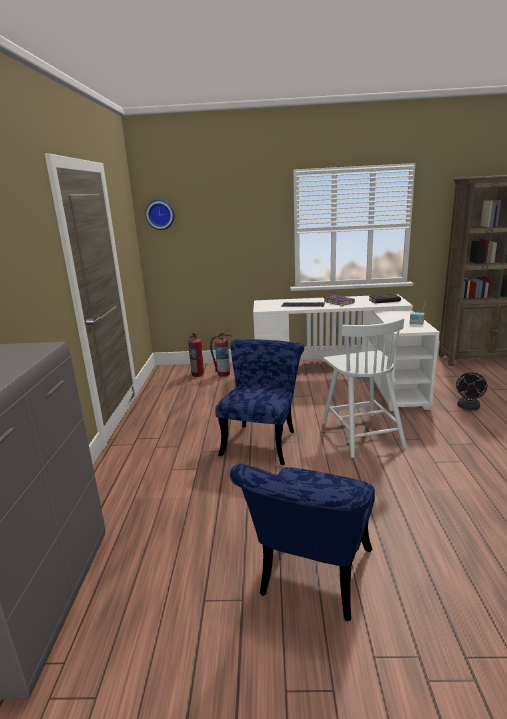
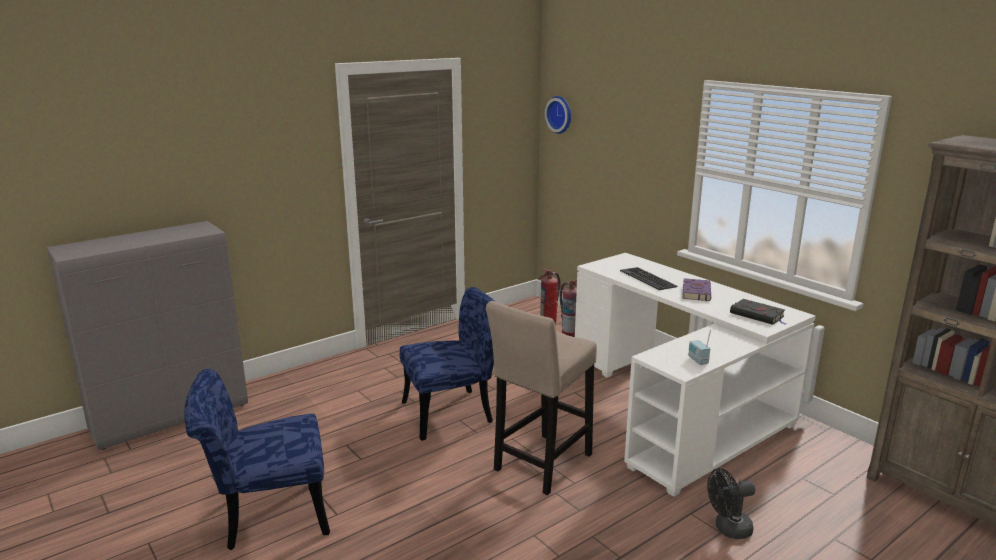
camera: 50 degrees right, 0 degrees up
(361, 434) = (540, 465): white chair -> beige stool

